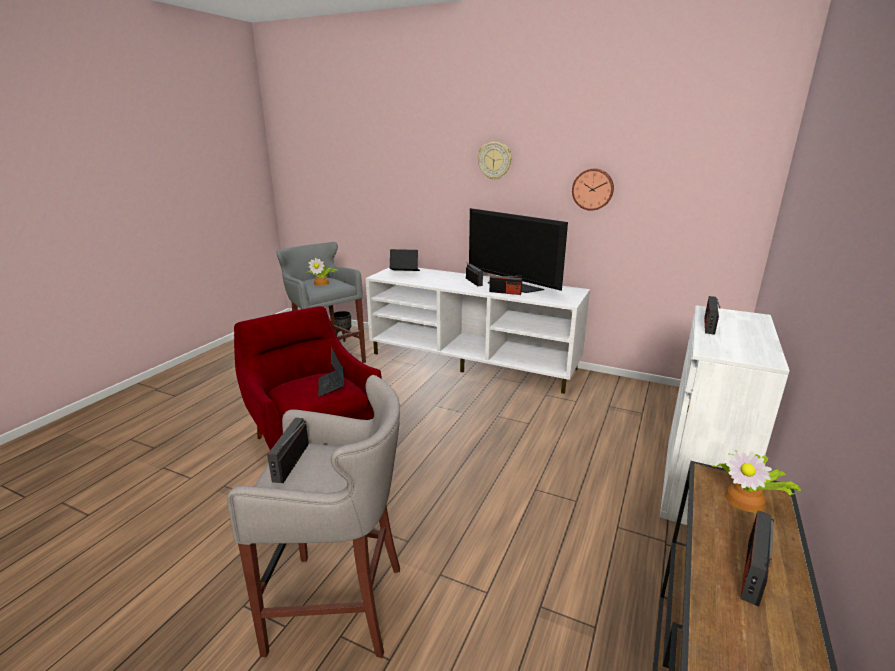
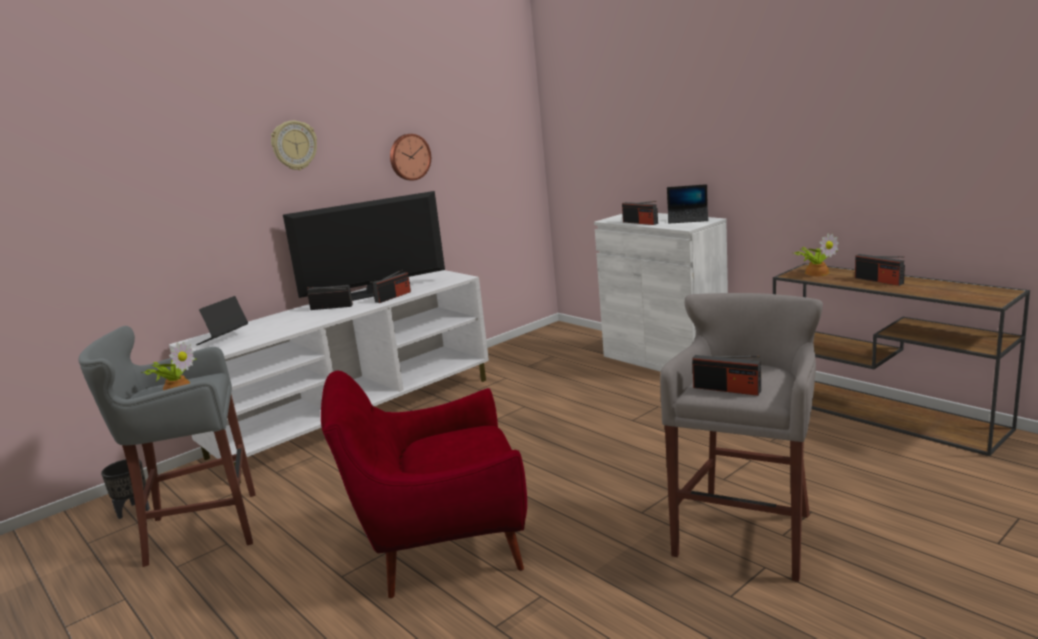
camera: 65 degrees left, 5 degrees down
(331, 386) = (463, 437): laptop -> laptop (688, 219)

